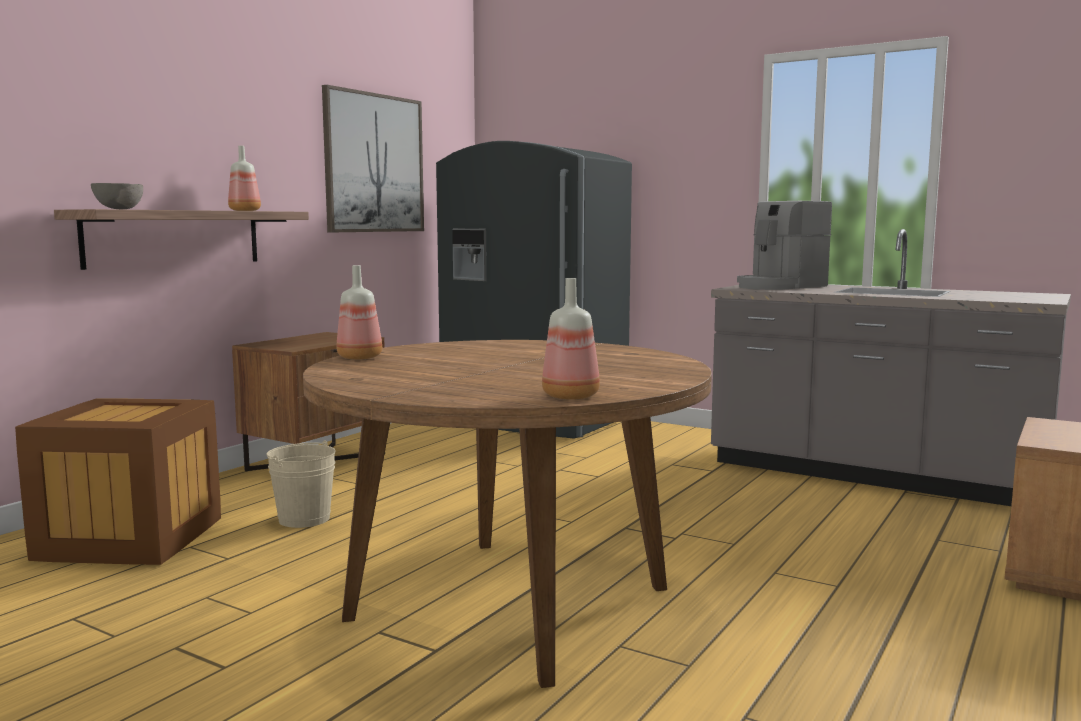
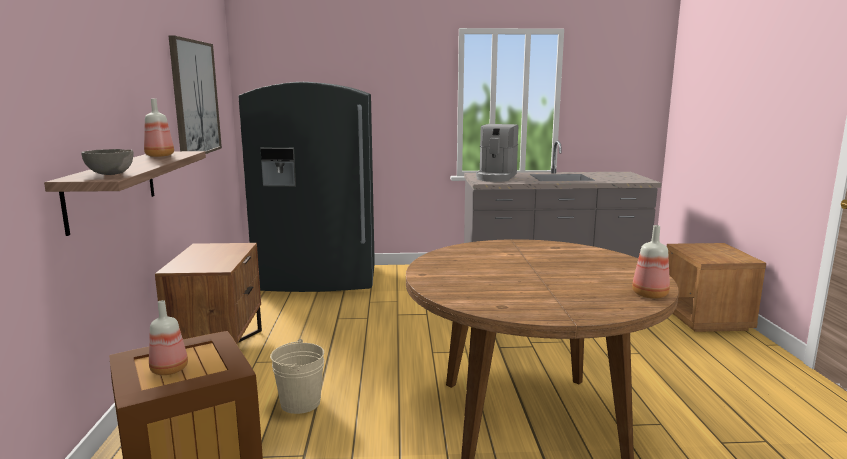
camera: 35 degrees left, 5 degrees up
(360, 357) = (431, 283): bottle -> bottle (169, 369)

